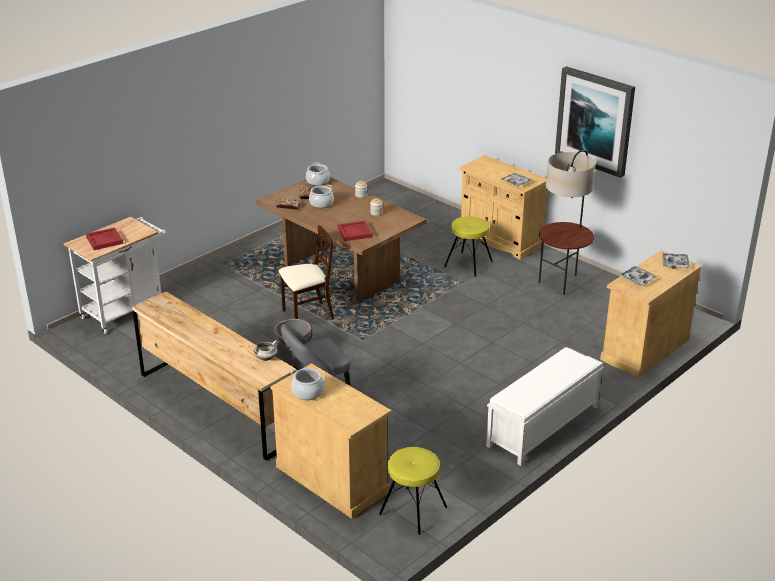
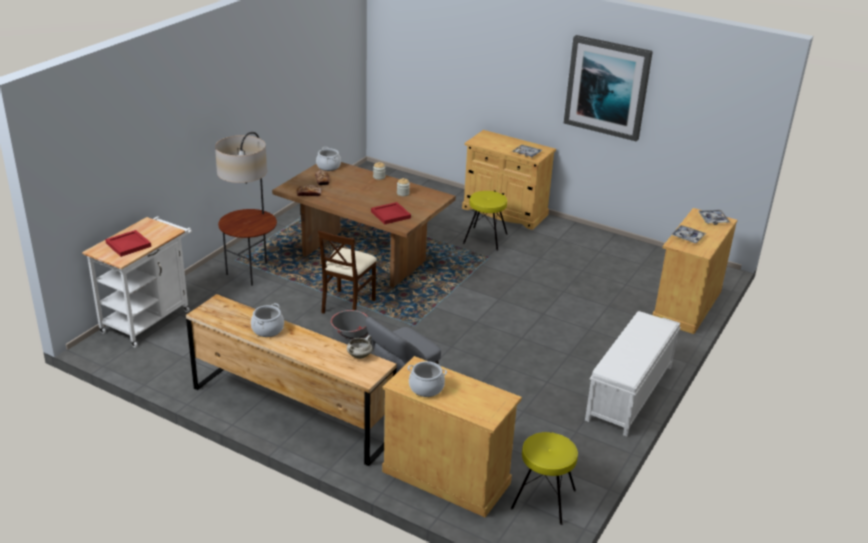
camera: 15 degrees left, 0 degrees up
(307, 315) = (347, 305): beige chair -> beige chair turned 150 degrees clockwise
(321, 204) = (343, 188): cooking pot -> cooking pot (268, 329)
(562, 282) = (581, 248): floor lamp -> floor lamp (251, 272)

